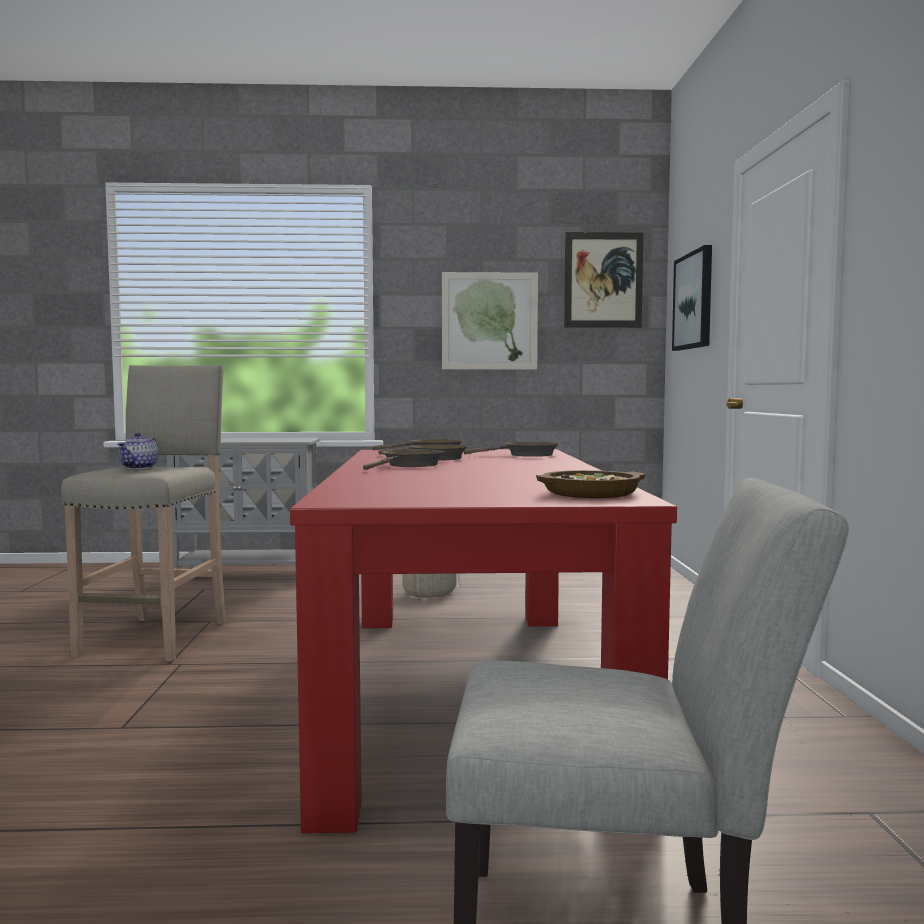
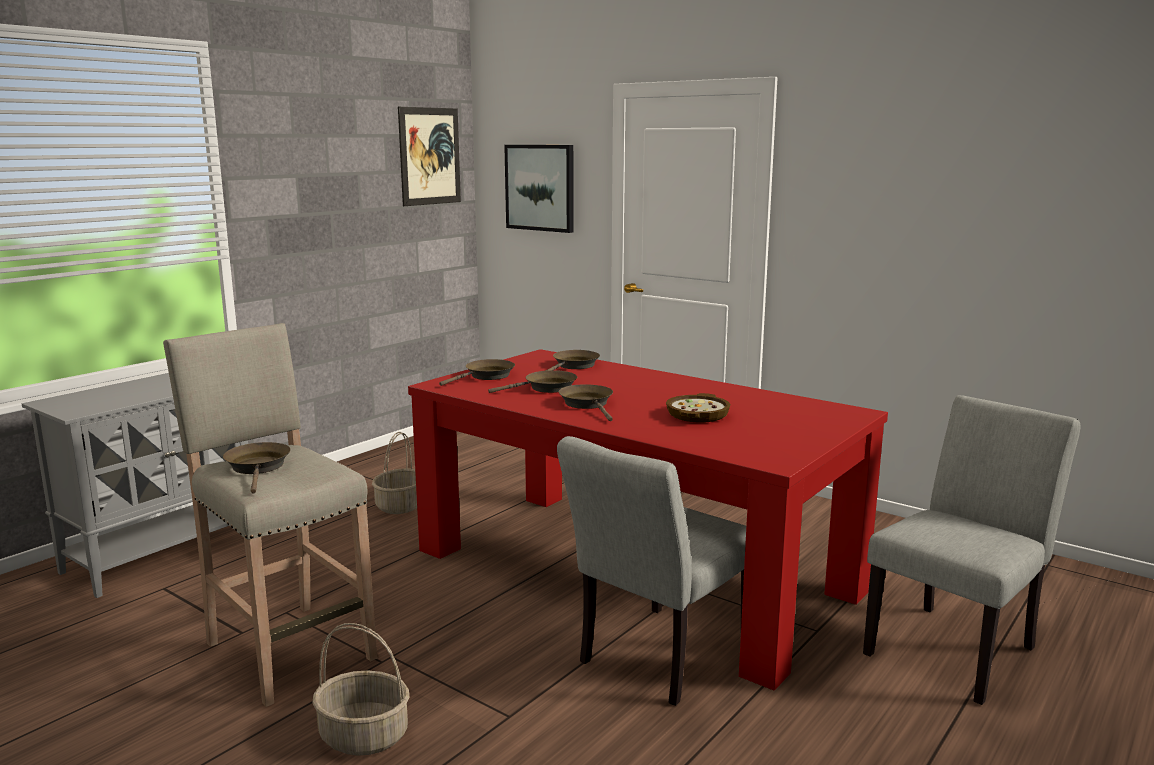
camera: 50 degrees left, 10 degrees up
(51, 693) = (365, 736): none -> basket
(139, 467) = (258, 468): teapot -> brown frying pan
(295, 753) = (656, 659): none -> grey chair
(489, 321) = (340, 204): picture -> none
(591, 493) = (821, 411): bowl -> bowl (698, 415)

